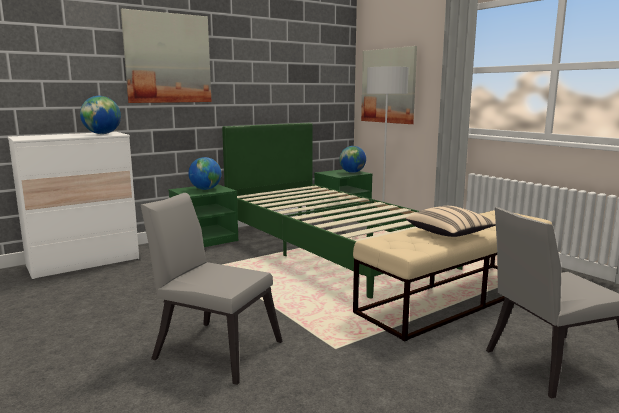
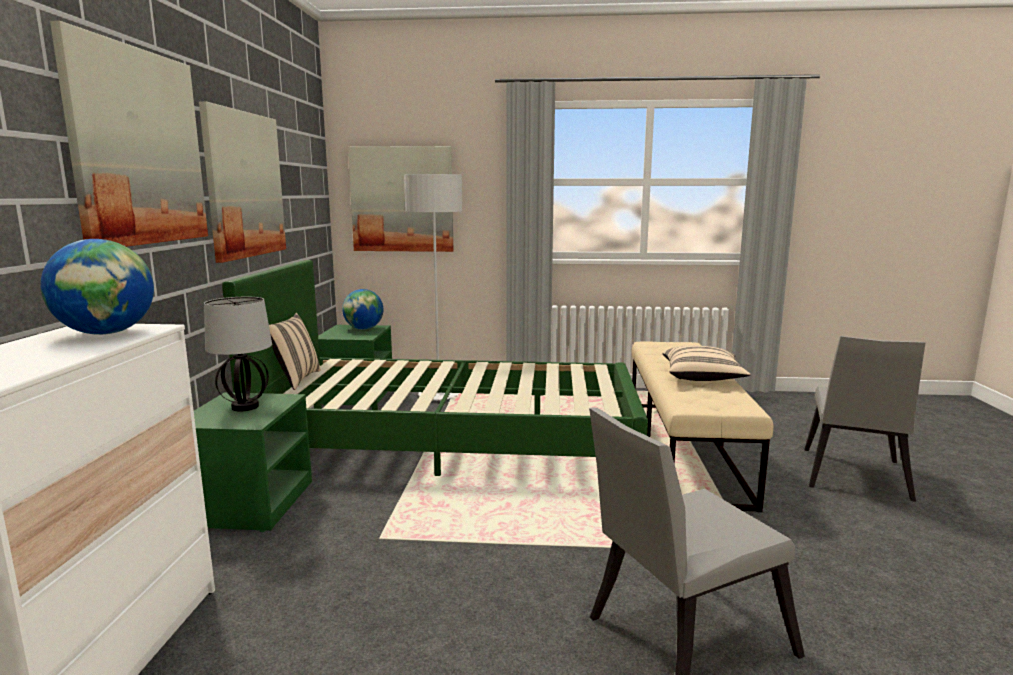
camera: 50 degrees left, 0 degrees up
(205, 189) = (245, 407): globe -> table lamp
(253, 76) = (244, 185): none -> picture
(274, 190) = (295, 379): none -> beige pillow

